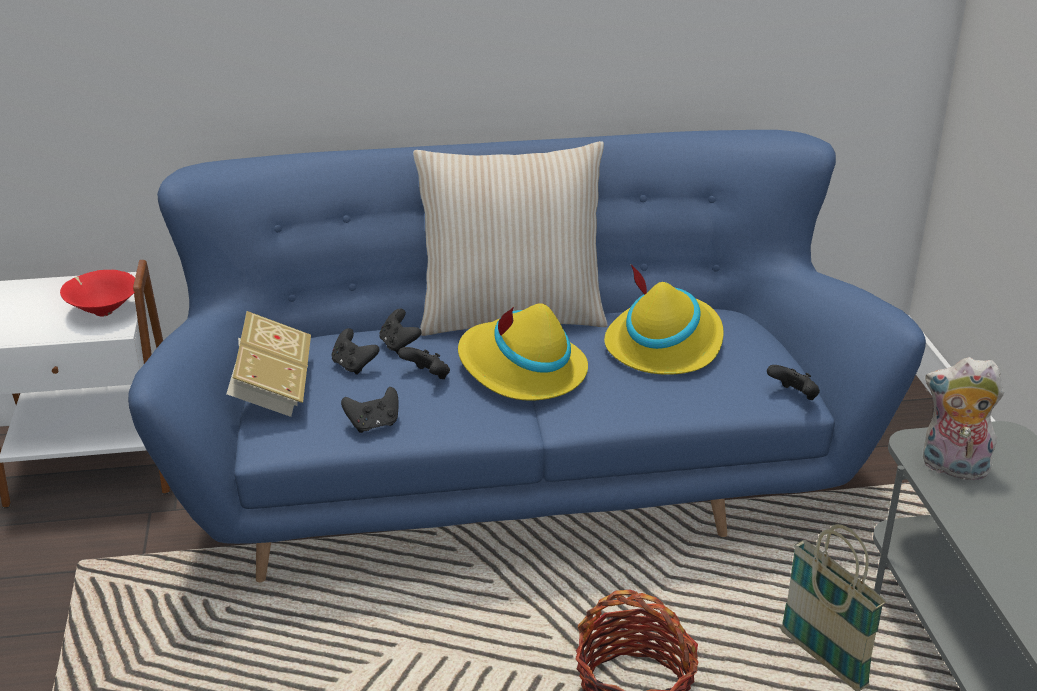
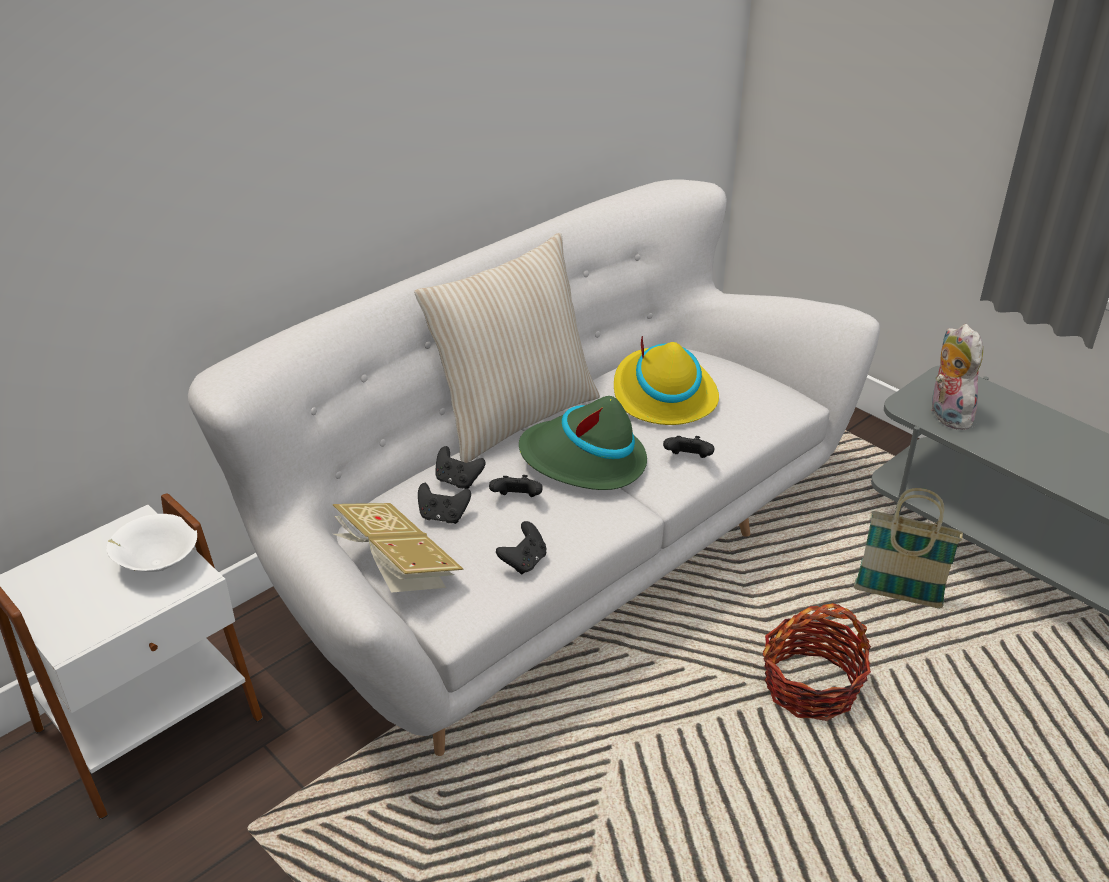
camera: 35 degrees left, 5 degrees up
(102, 311) = (156, 565): red bowl -> white bowl
(519, 478) = (555, 558): blue sofa -> white sofa
(521, 370) = (583, 462): yellow hat -> green hat
(794, 396) = (793, 402): black game controller -> black game controller (688, 459)
(952, 468) = (946, 415): plush toy -> plush toy turned 90 degrees clockwise

